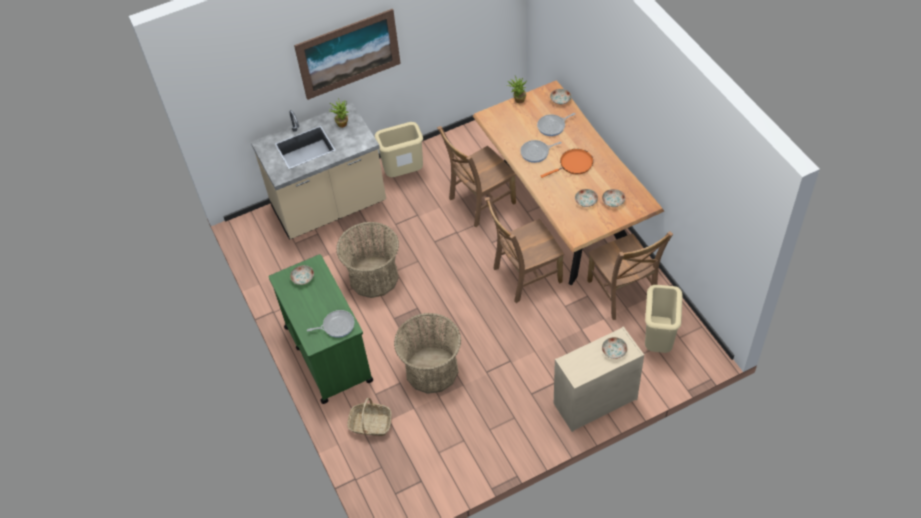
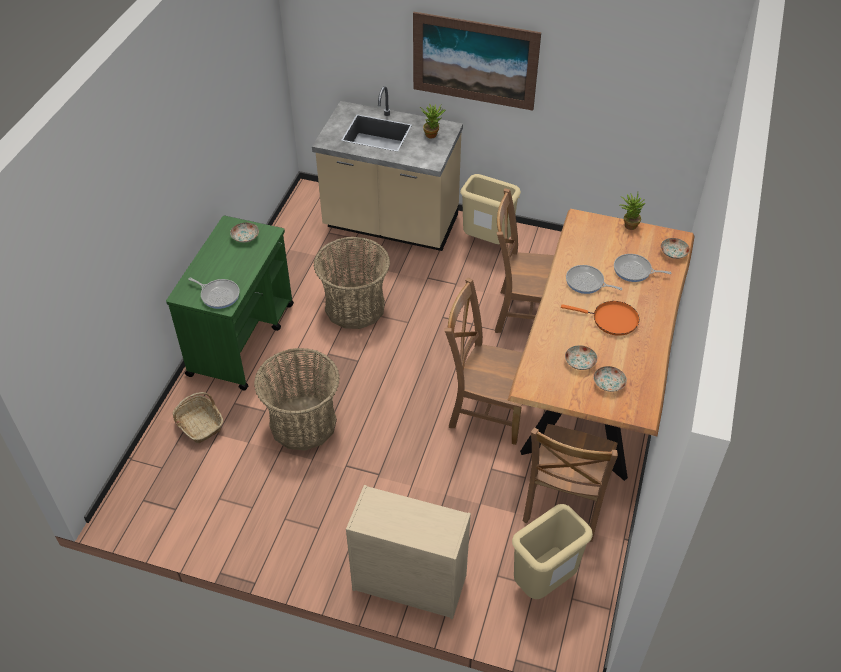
camera: 40 degrees right, 5 degrees down
(614, 351) = (429, 528): plate -> none

